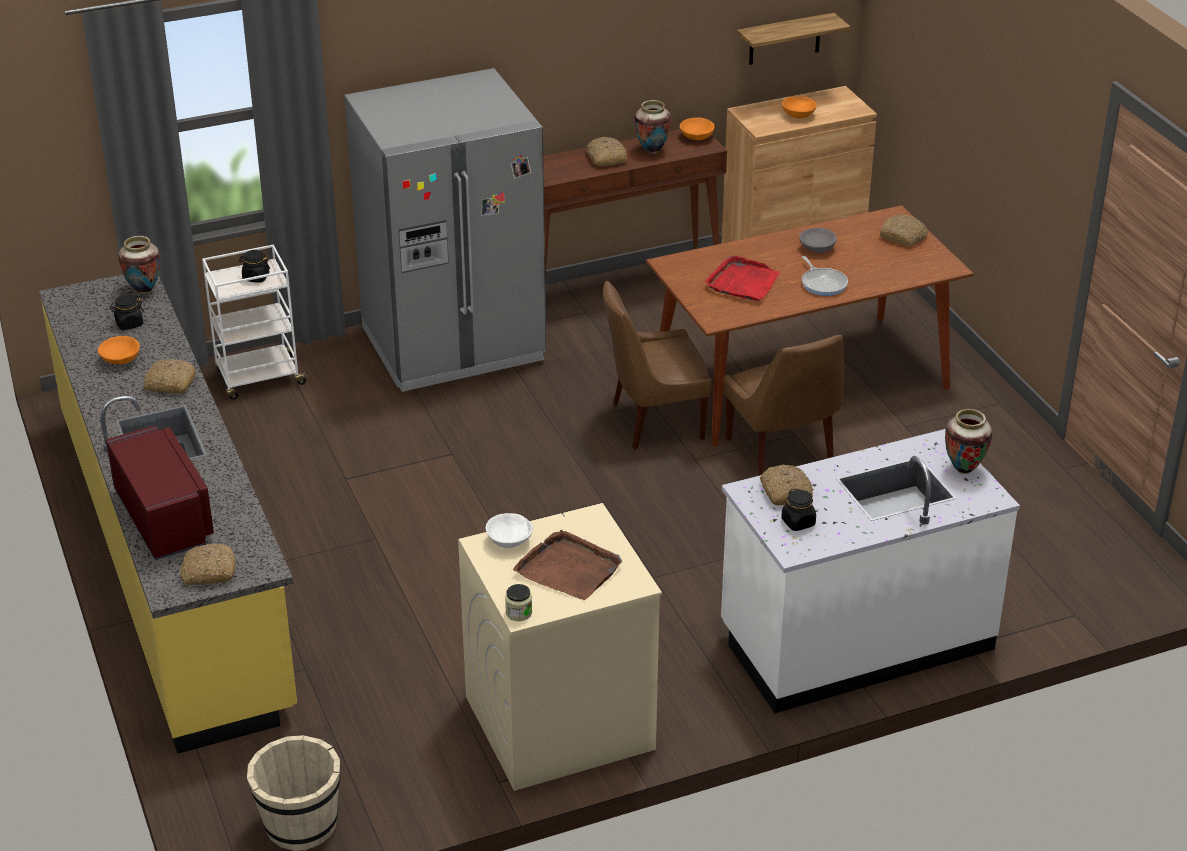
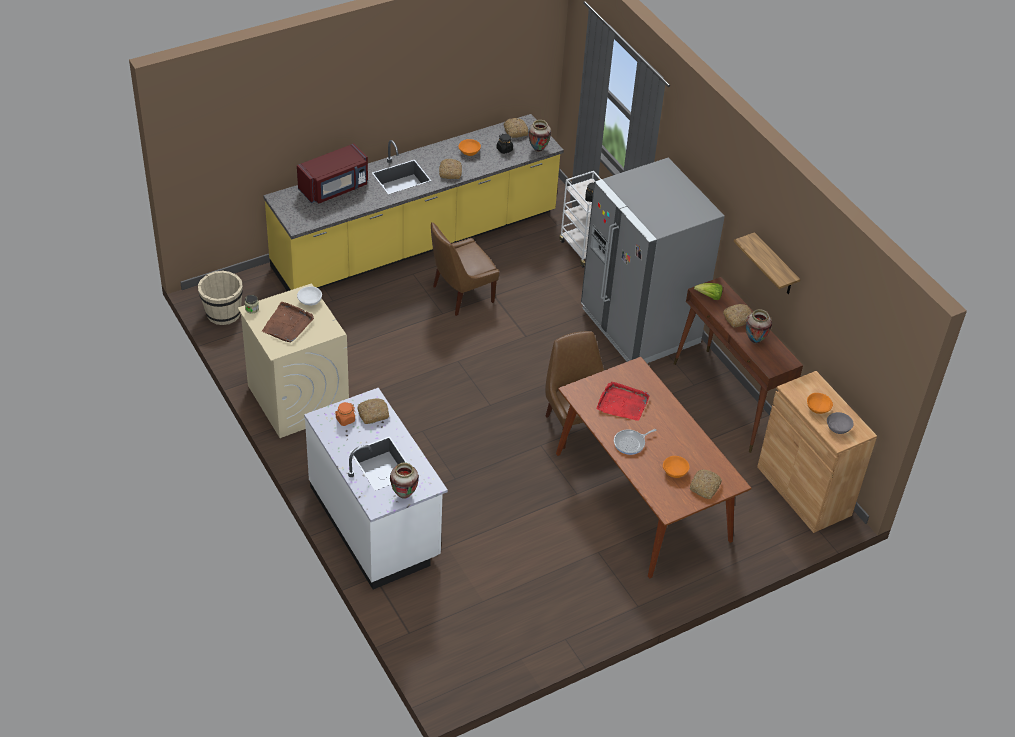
camera: 80 degrees right, 10 degrees up
(208, 572) = (293, 208): bread -> bread (515, 131)
(556, 174) = (709, 296): none -> lettuce
(697, 137) = (783, 362): orange bowl -> orange bowl (675, 472)
(781, 451) = (556, 487): brown chair -> brown chair (460, 295)
(784, 39) = (858, 368): shelf -> shelf (774, 266)
(798, 522) = (345, 419): black jar -> orange jar
(817, 248) = (676, 440): grey bowl -> grey bowl (838, 428)

